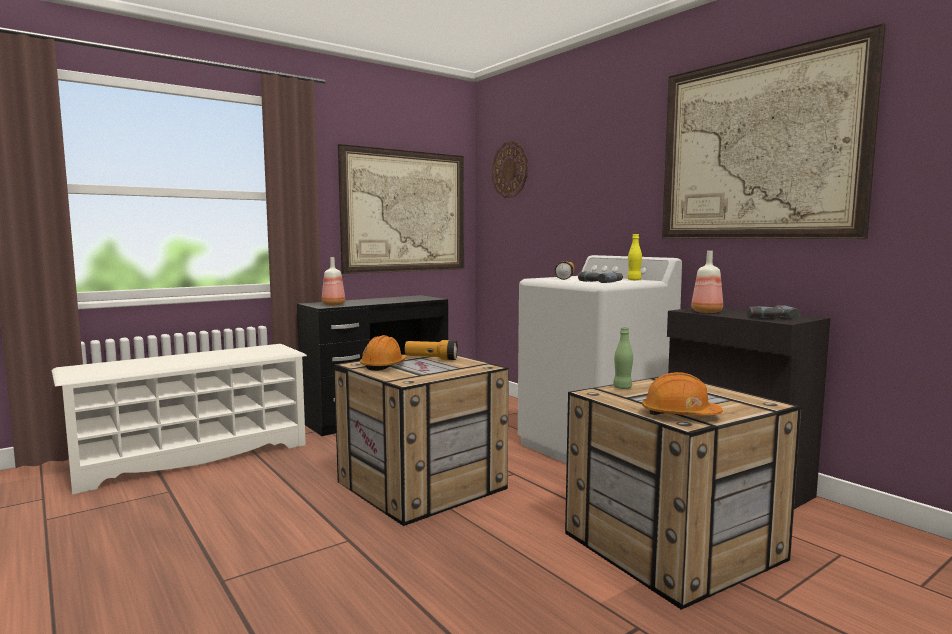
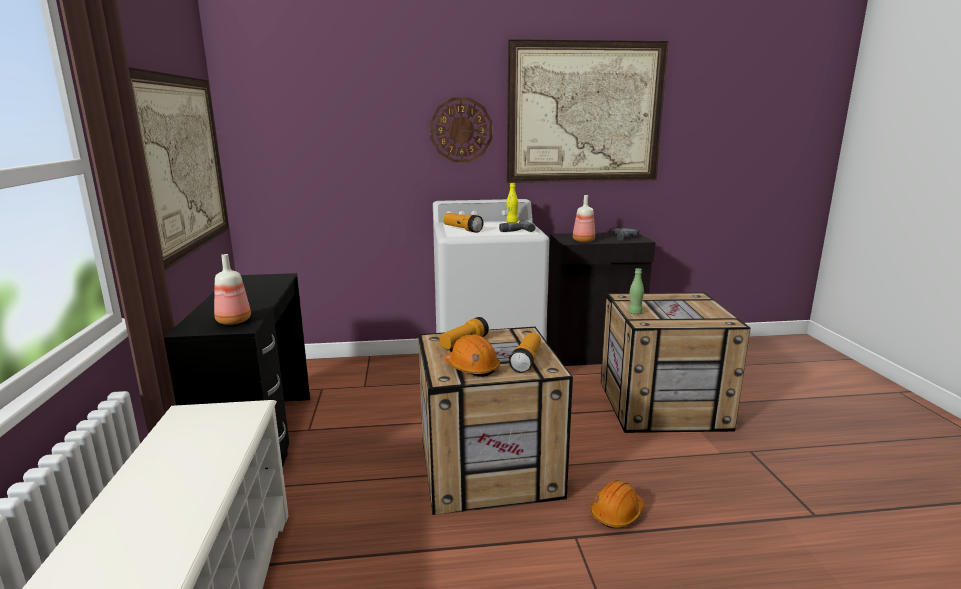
camera: 60 degrees left, 10 degrees up
(417, 374) = (526, 361): none -> flashlight
(510, 170) = (288, 104): wall clock -> wall clock (461, 130)
(679, 415) = (711, 319): orange hard hat -> orange hard hat (616, 513)

